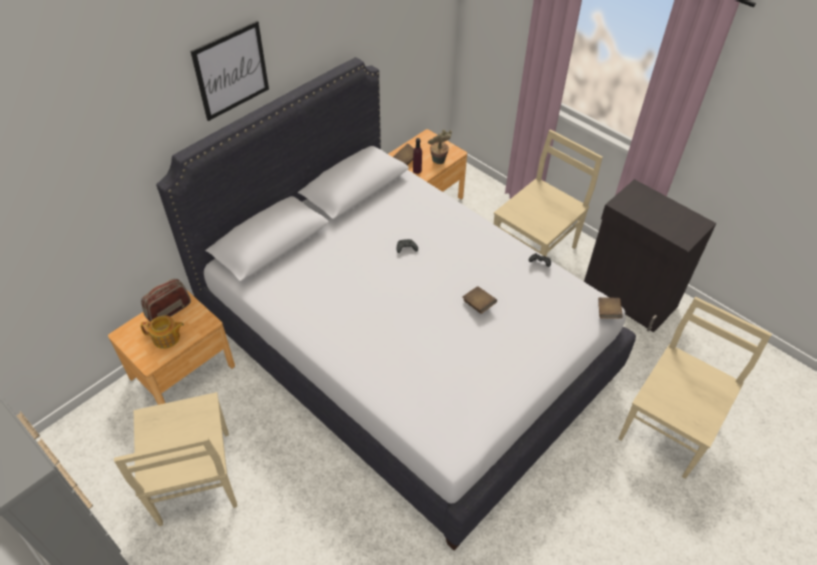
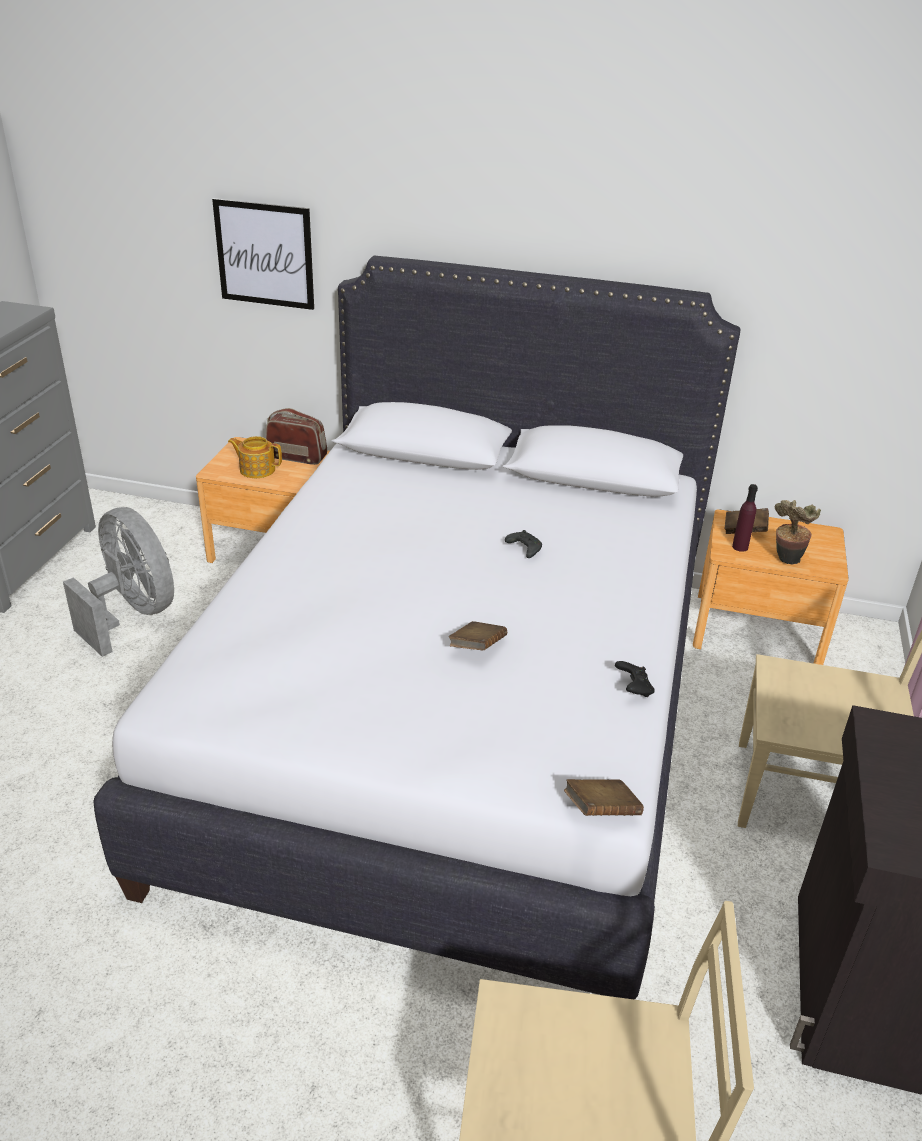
camera: 60 degrees right, 15 degrees down
(167, 338) = (257, 469): teapot -> teapot turned 135 degrees clockwise
(195, 479) = (132, 614): beige chair -> grey fan
(231, 70) = (494, 193): picture -> picture (264, 254)

